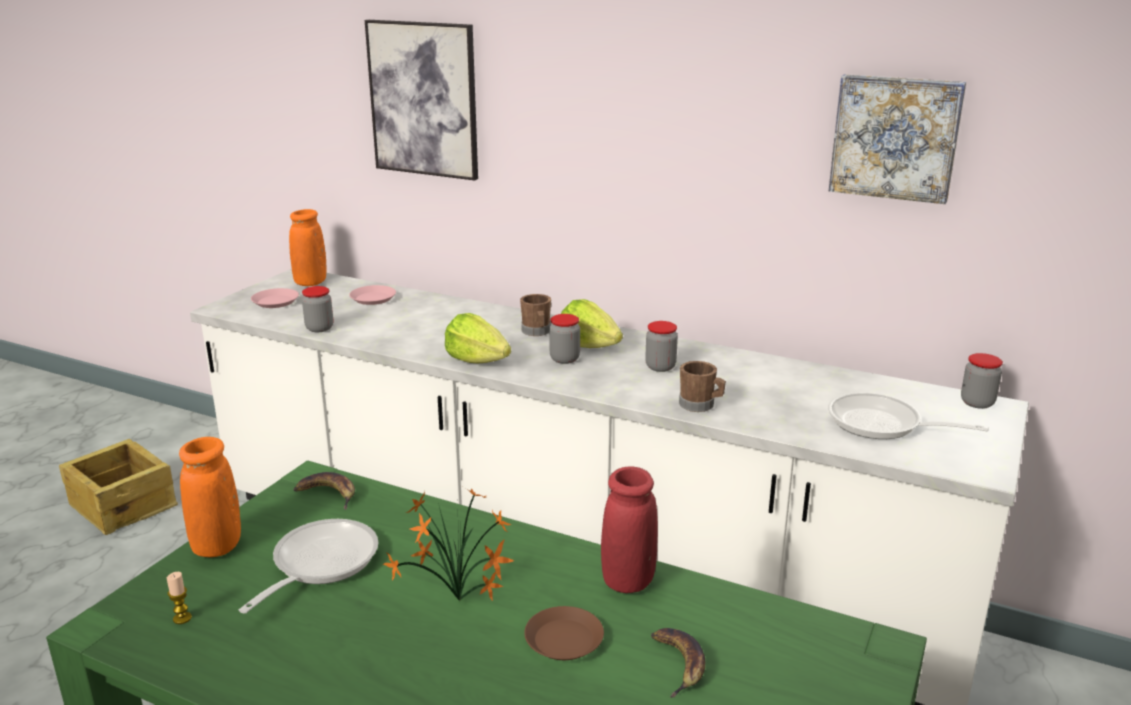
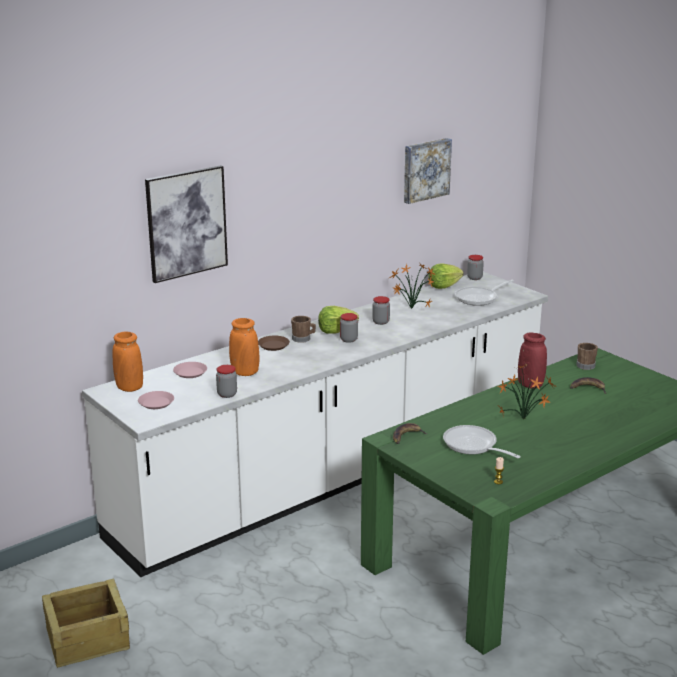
camera: 65 degrees left, 0 degrees up
(217, 546) = (438, 469): orange vase -> orange vase (245, 373)
(477, 360) = (328, 360): lettuce -> lettuce (444, 286)
(564, 639) = (562, 404): brown plate -> brown plate (273, 345)
(700, 405) = (431, 324): brown mug -> brown mug (587, 365)
(746, 377) = (410, 308): none -> potted plant

